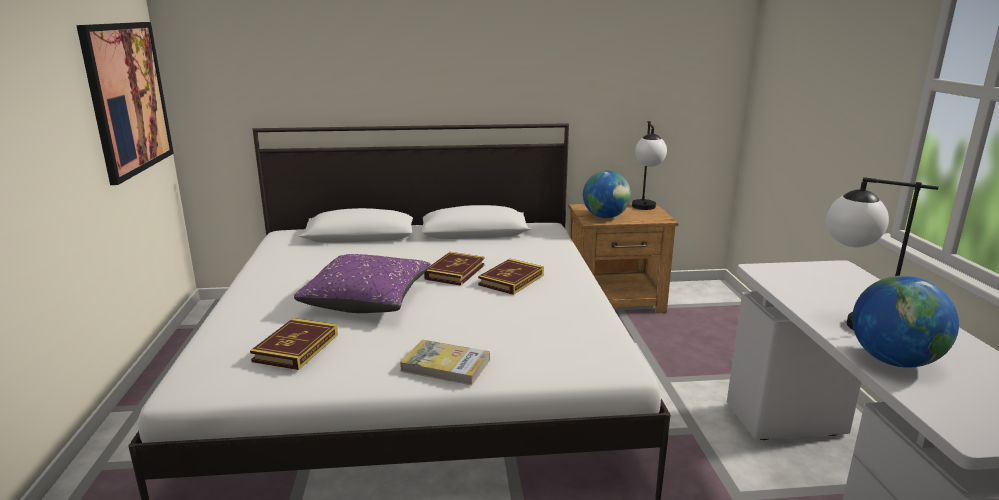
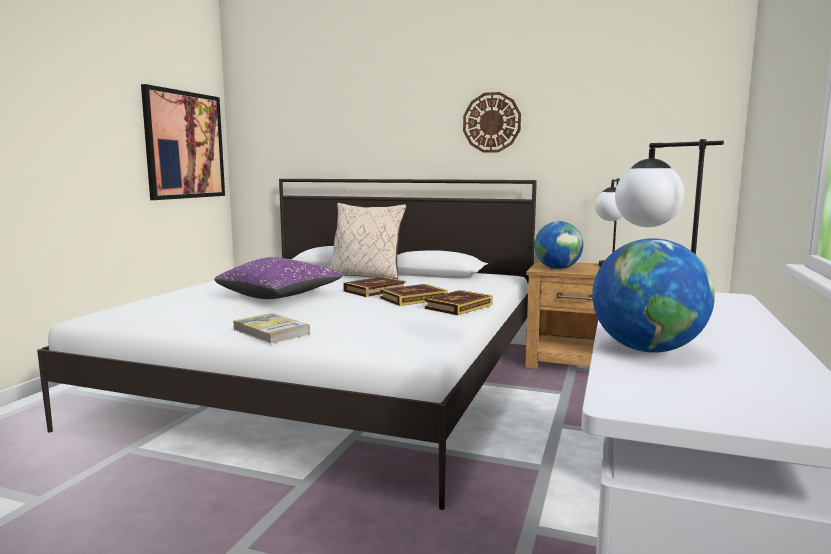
camera: 25 degrees right, 10 degrees down
(296, 348) = (185, 309): book -> book (459, 306)
(410, 246) = (366, 275): none -> beige pillow
(518, 61) = (491, 122): none -> wall clock

